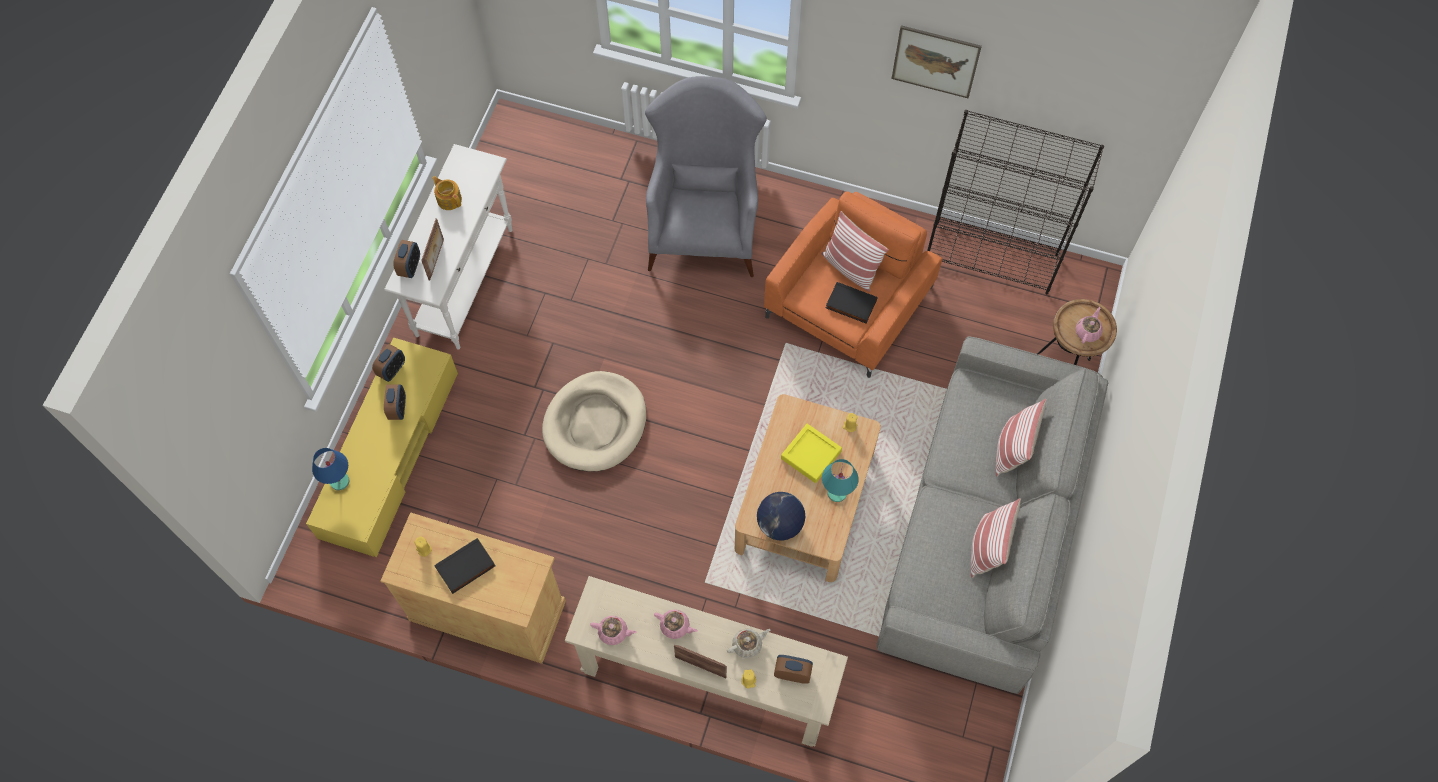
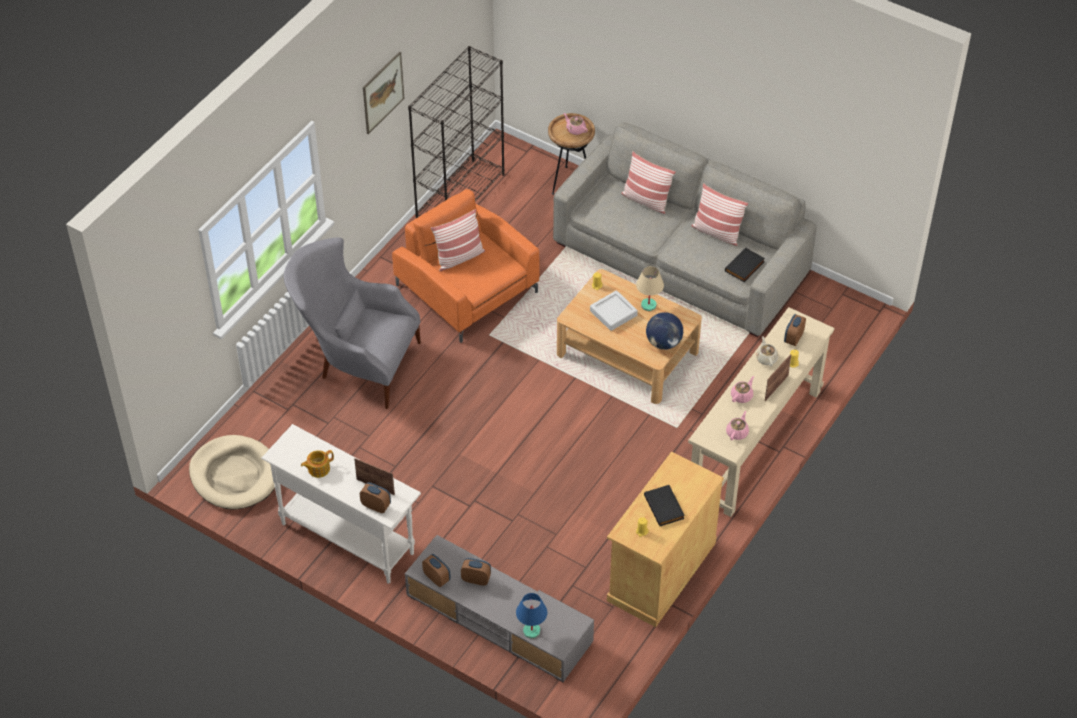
camera: 75 degrees left, 15 degrees down
(390, 454) = (499, 619): yellow tv stand -> grey tv stand
(595, 424) = (518, 470): beige dog bed -> beige dog bed (235, 475)
(811, 455) = (613, 313): yellow tray -> grey tray
(836, 492) = (648, 305): turquoise table lamp -> beige table lamp
(850, 305) = (492, 265): black book -> black book (745, 267)

